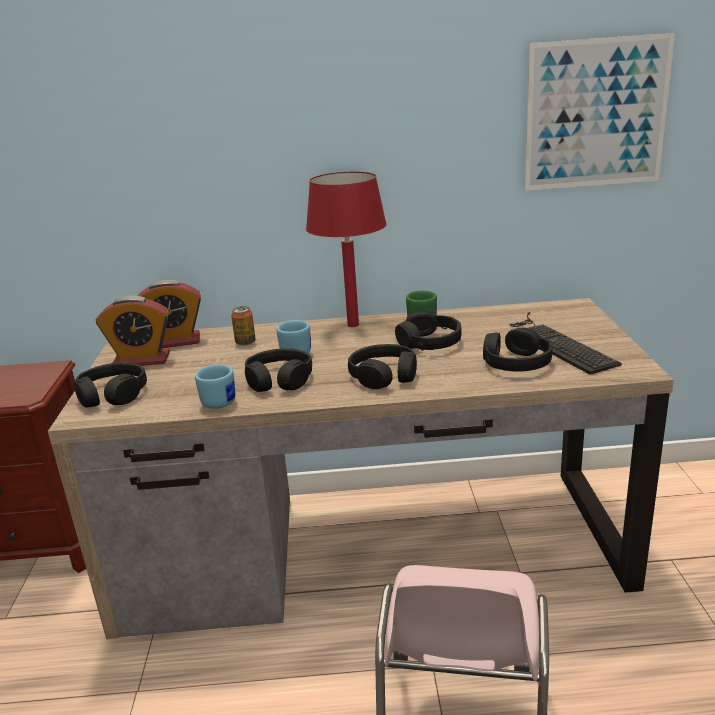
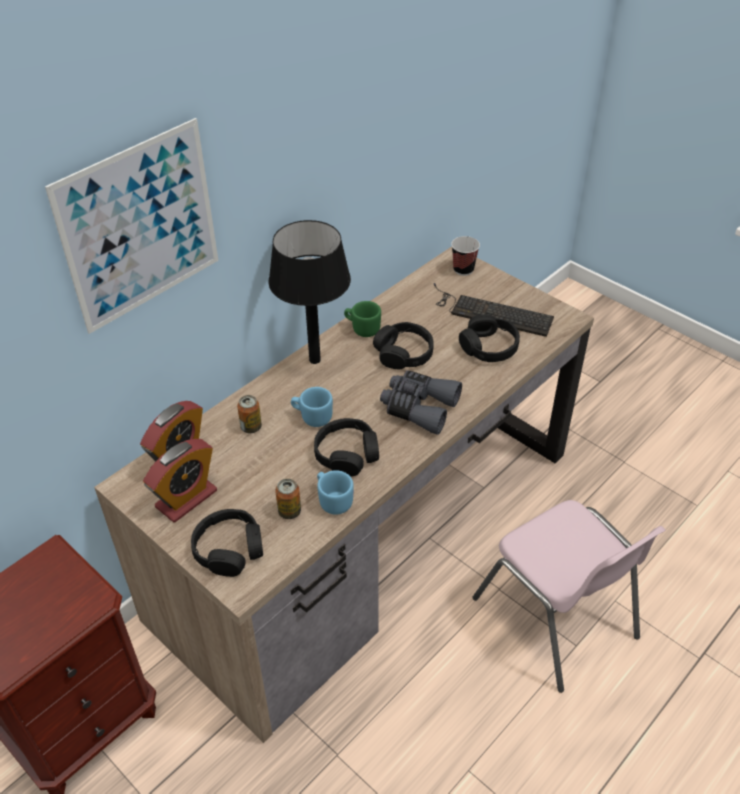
camera: 45 degrees left, 20 degrees up
(183, 393) = (289, 511): none -> can
(353, 324) = (314, 360): red table lamp -> black table lamp
(383, 376) = (418, 407): black headphones -> grey binoculars
(574, 313) = (463, 270): none -> cup
(596, 114) = (454, 96): picture -> picture (140, 227)

